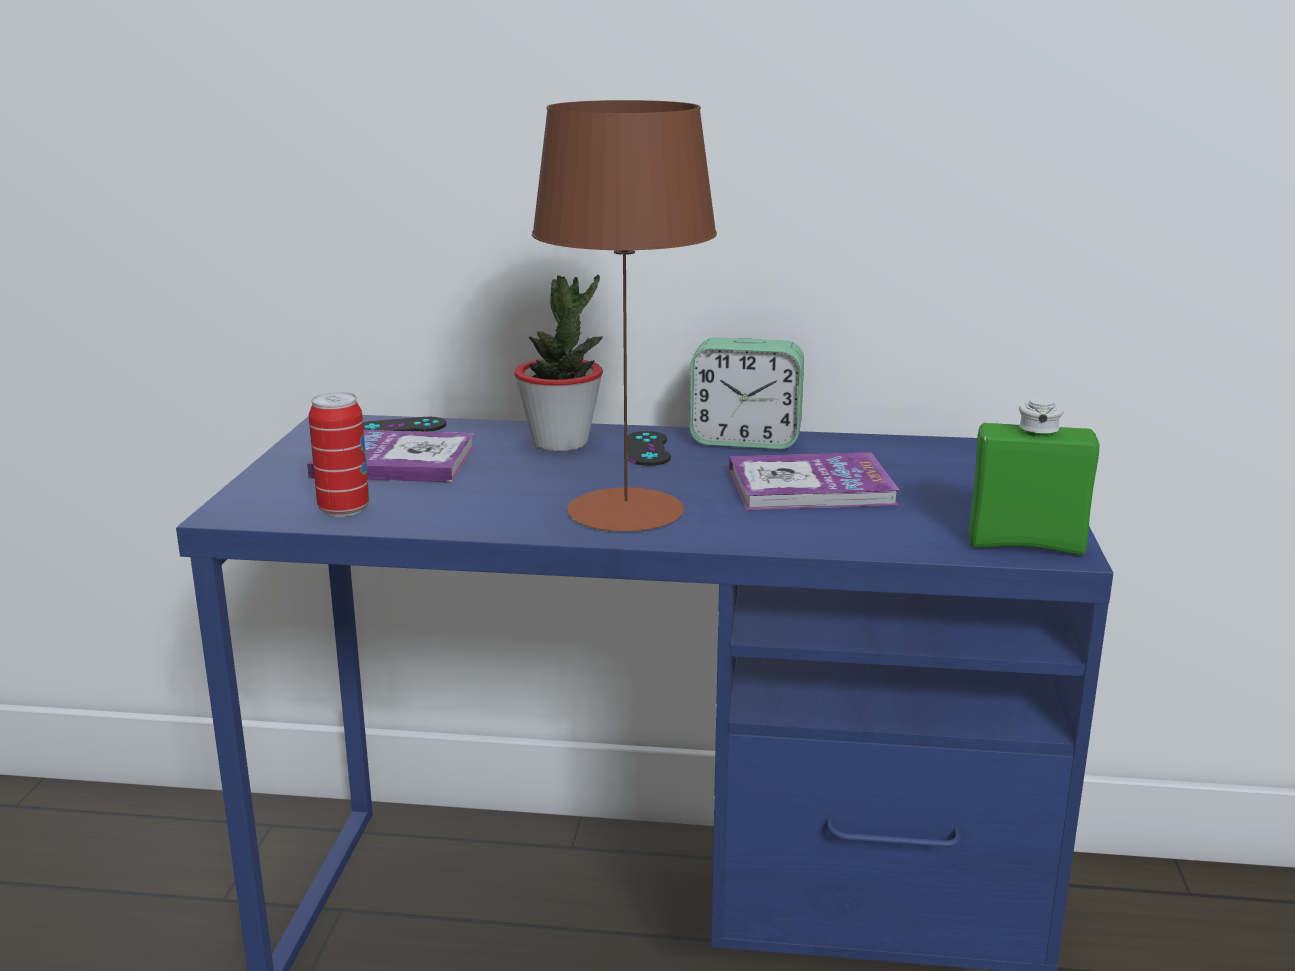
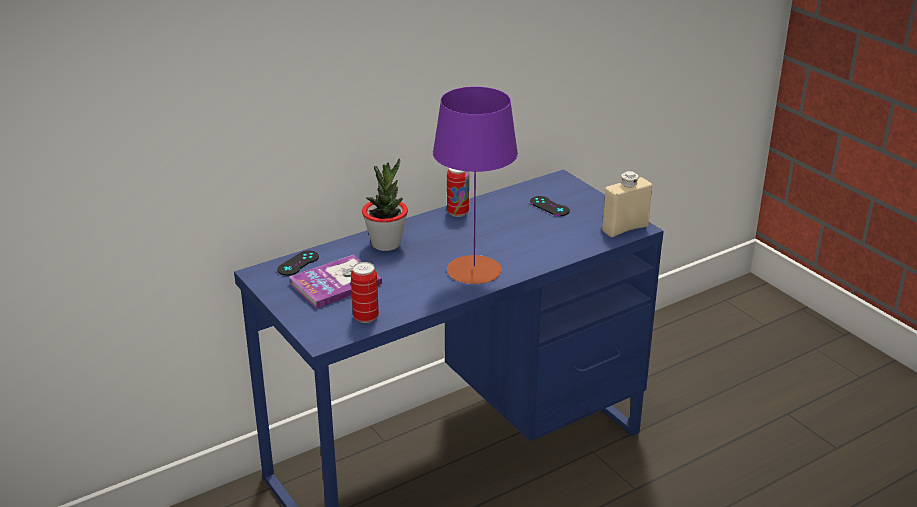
camera: 40 degrees left, 10 degrees up
(626, 510) = (474, 269): brown table lamp -> purple table lamp
(647, 449) = (428, 233): black game controller -> black game controller (549, 206)
(745, 440) = (458, 212): alarm clock -> can
(811, 487) = (520, 229): book -> none
(1025, 544) = (625, 228): green bottle -> beige bottle

